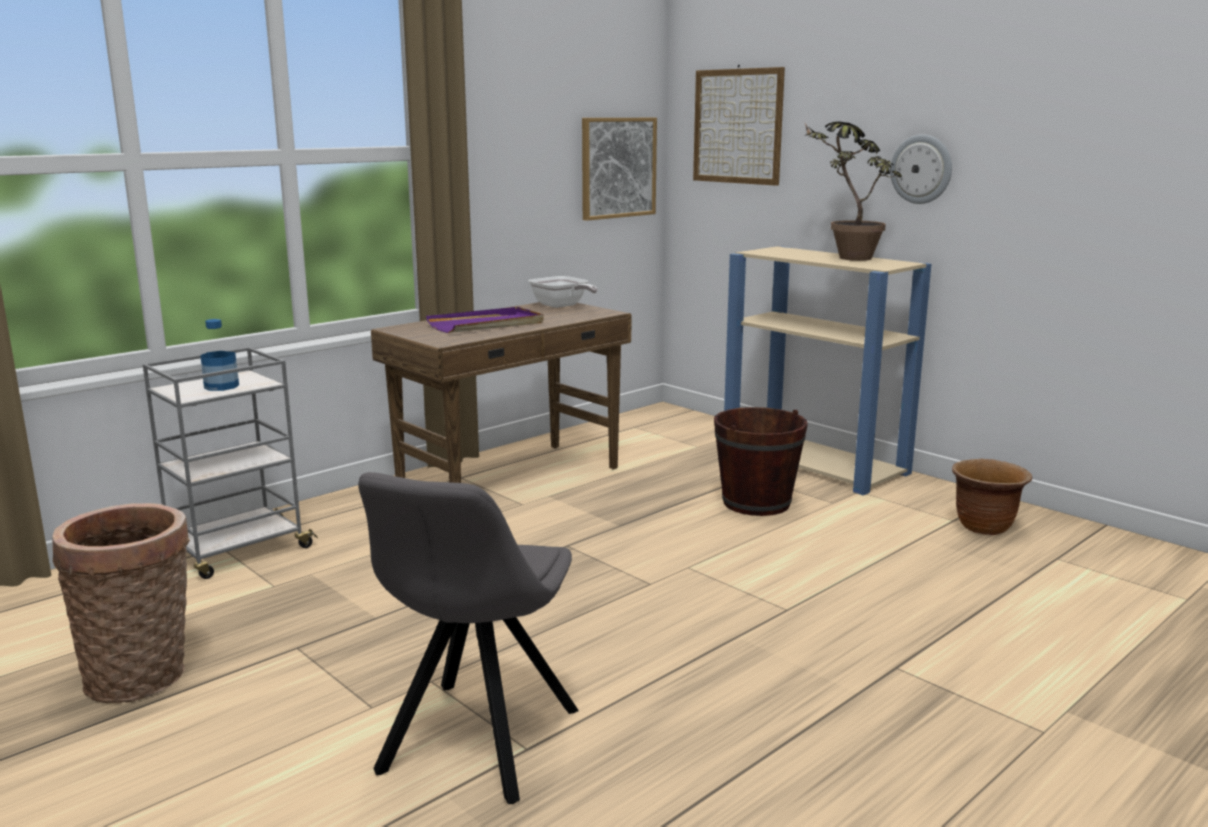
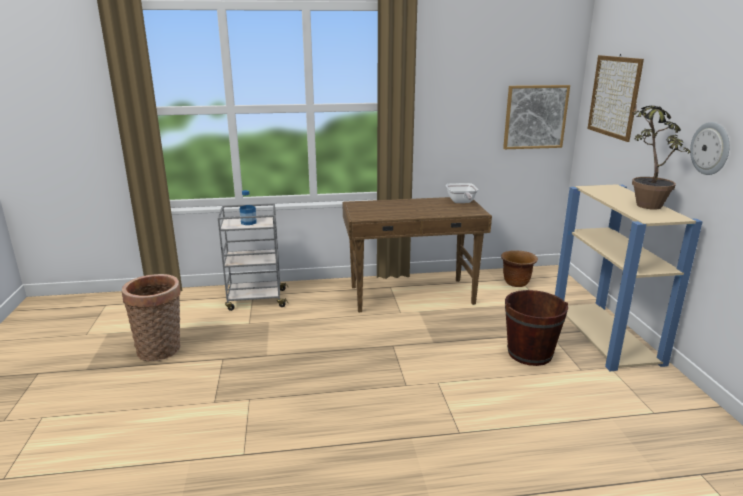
camera: 35 degrees right, 5 degrees up
(477, 741) = (231, 439): grey chair -> none
(487, 324) = (399, 209): purple tray -> none
(985, 527) = (672, 427): brown planter -> brown planter (516, 283)

